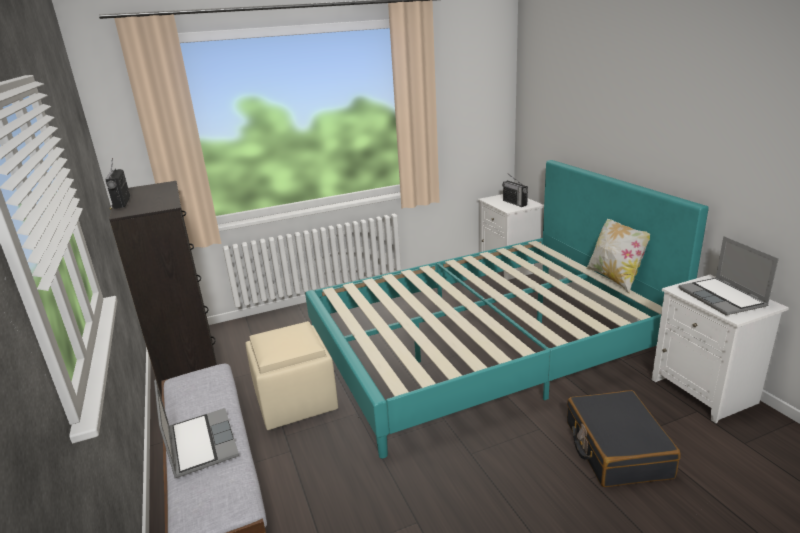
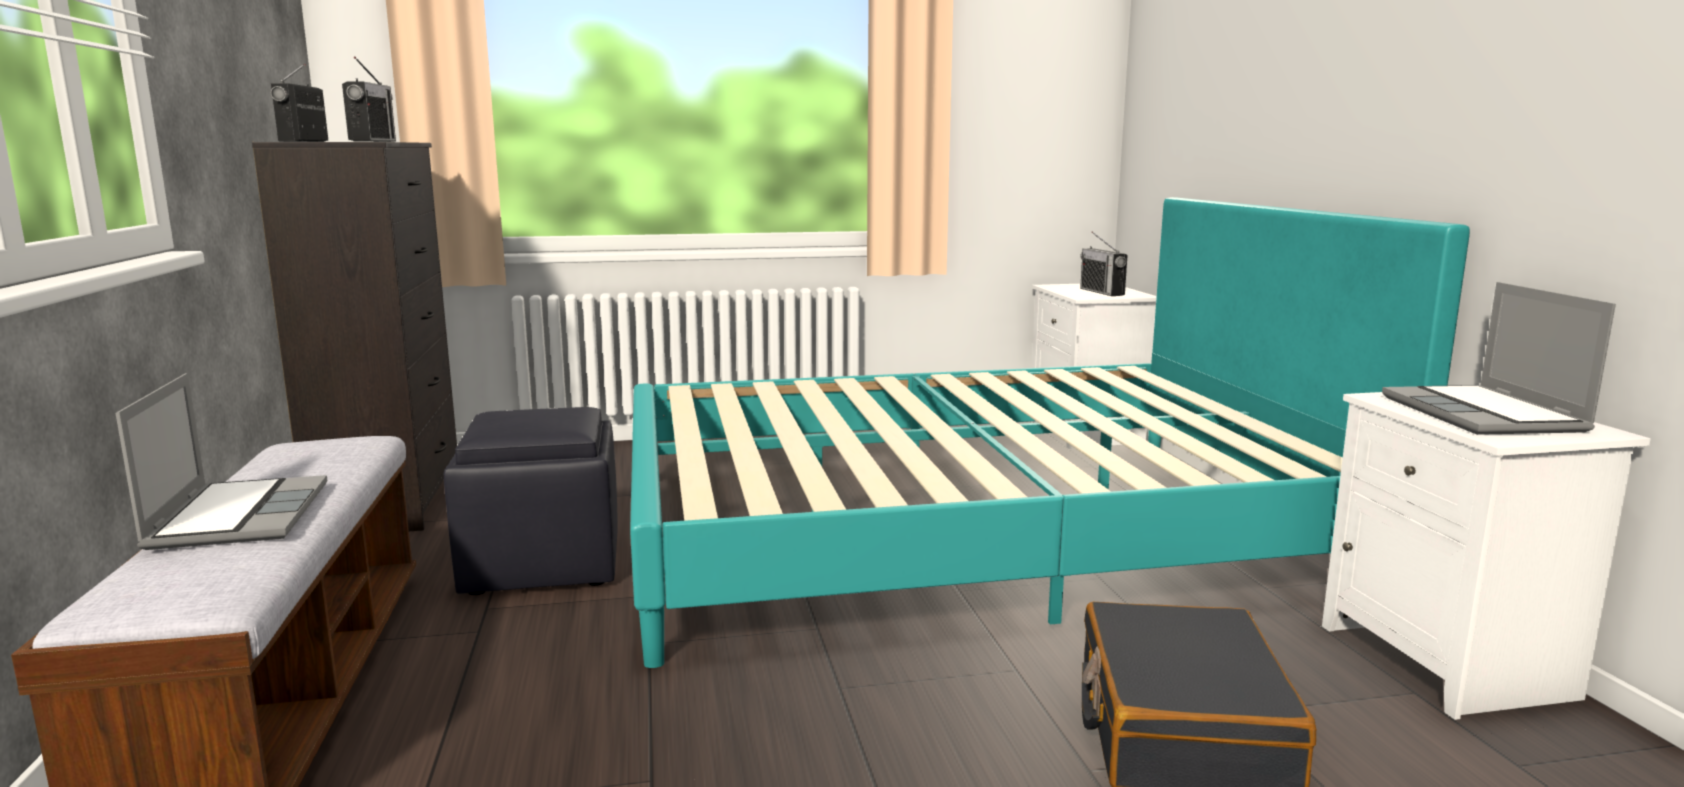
camera: 10 degrees right, 10 degrees down
(165, 201) = (373, 141): none -> radio
(296, 401) = (544, 564): beige ottoman -> black ottoman
(615, 278) = (1275, 422): pillow -> none

